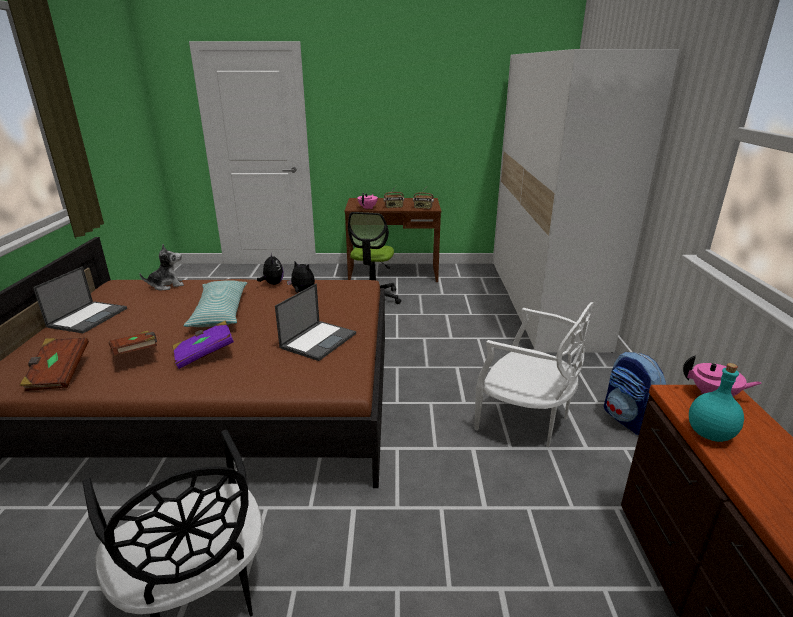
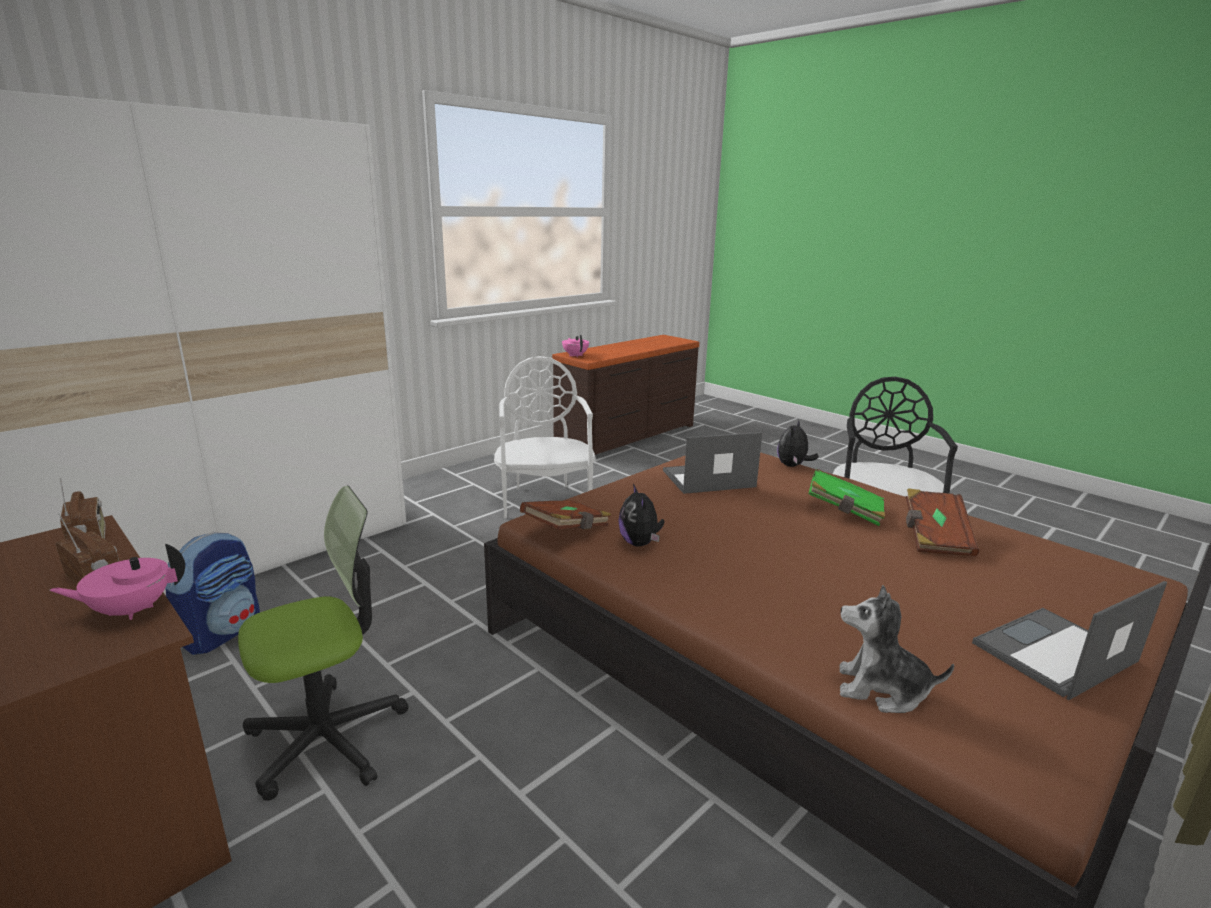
camera: 135 degrees left, 5 degrees down
(58, 374) = (1039, 553): brown book -> brown book (567, 530)
(204, 354) = (844, 511): purple book -> green book
(220, 312) = (796, 561): pillow -> none
(272, 284) = (661, 583): plush toy -> plush toy (793, 466)
(628, 420) = (485, 471): backpack -> backpack (223, 632)
(709, 433) = (615, 354): turquoise bottle -> none

